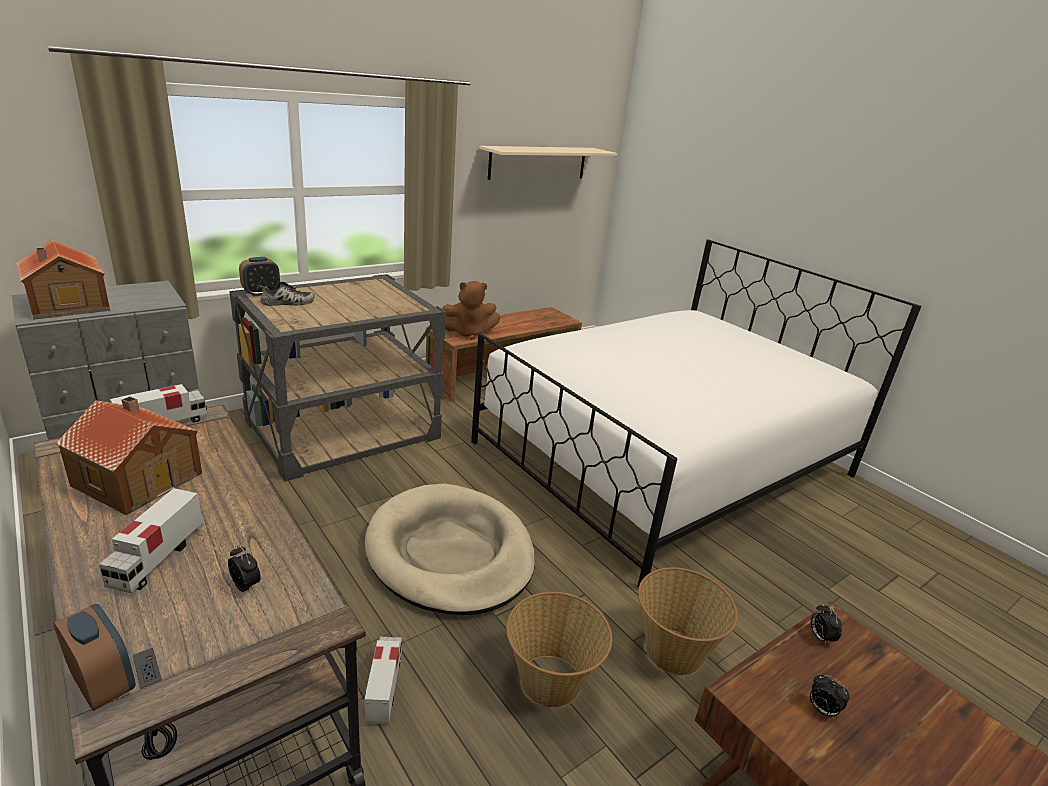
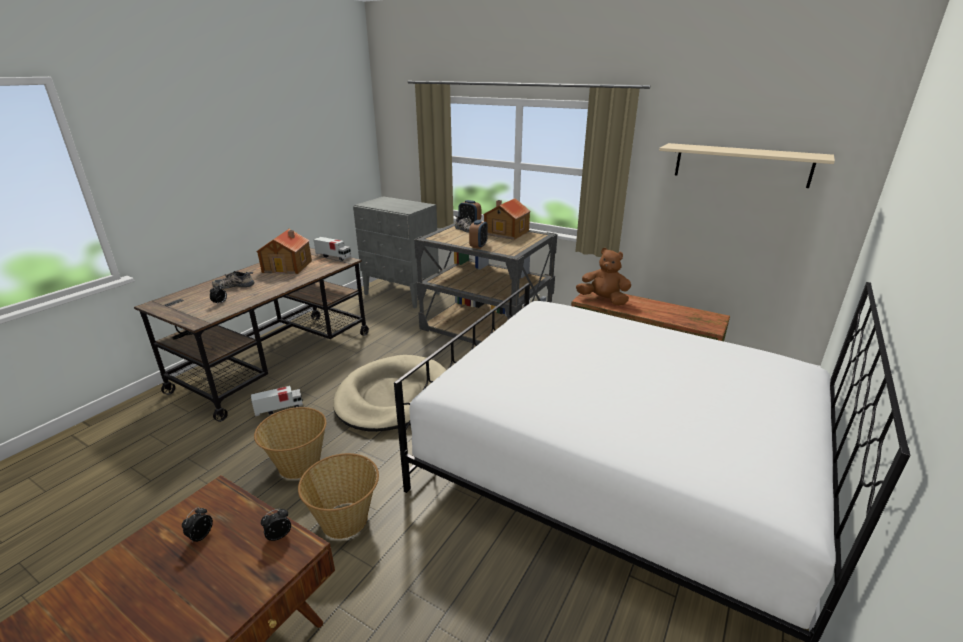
camera: 70 degrees right, 0 degrees up
(67, 305) = (382, 203): toy house -> toy house (505, 232)
(104, 684) = (165, 299): alarm clock -> alarm clock (478, 246)
(157, 558) = (235, 285): toy truck -> shoe
(469, 333) = (603, 300): brown plush toy -> brown plush toy turned 150 degrees clockwise

